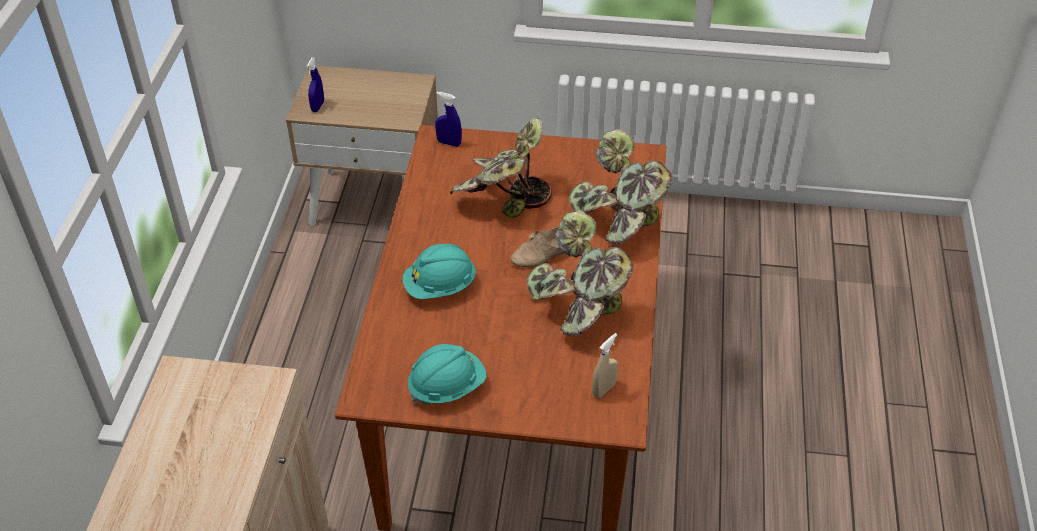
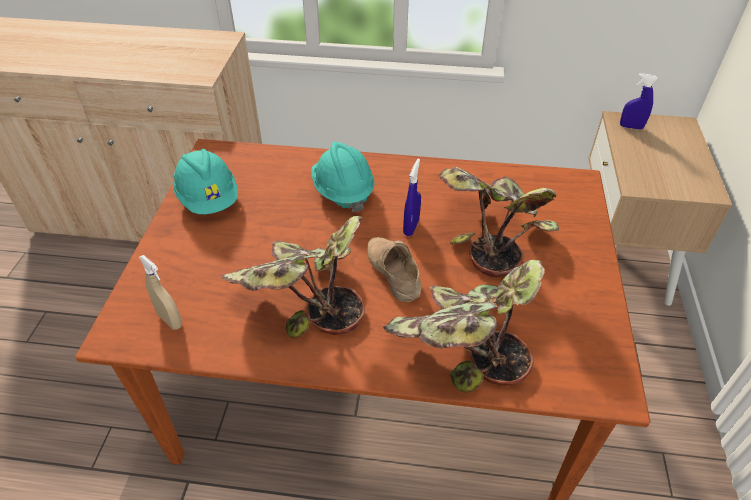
camera: 90 degrees right, 0 degrees up
(449, 143) = (573, 191): blue spray bottle -> blue spray bottle (411, 227)

